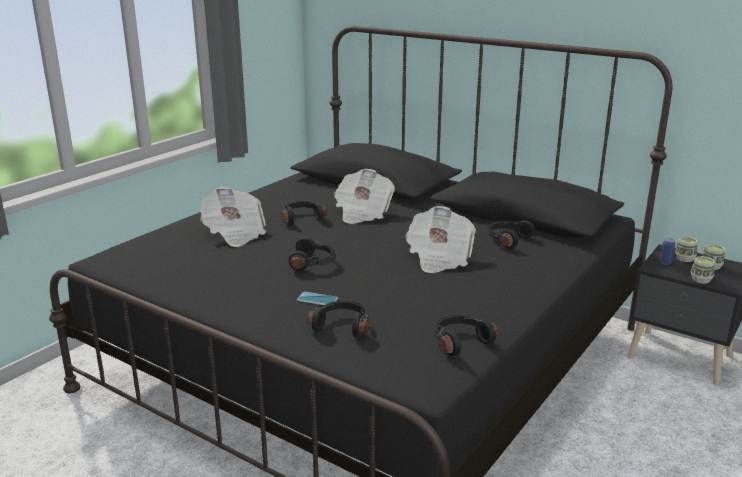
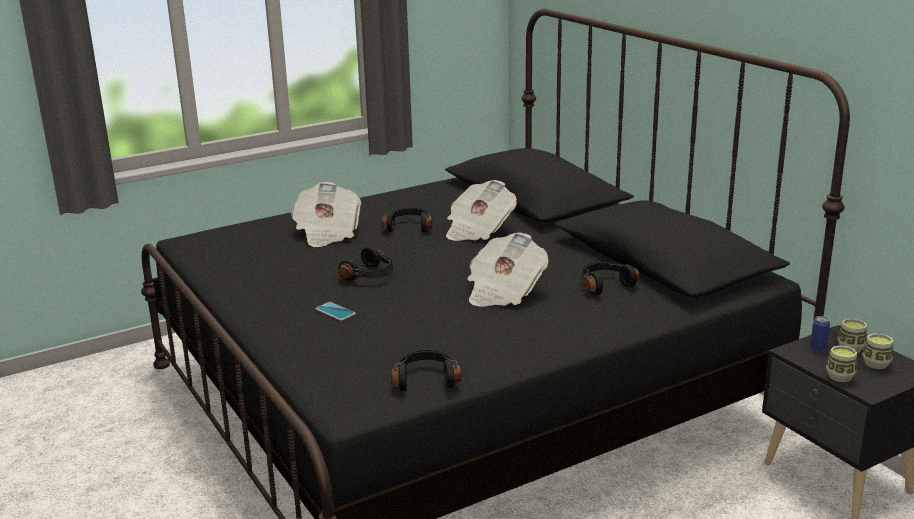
camera: 25 degrees right, 0 degrees up
(342, 326) = (331, 341): black headphones -> none

